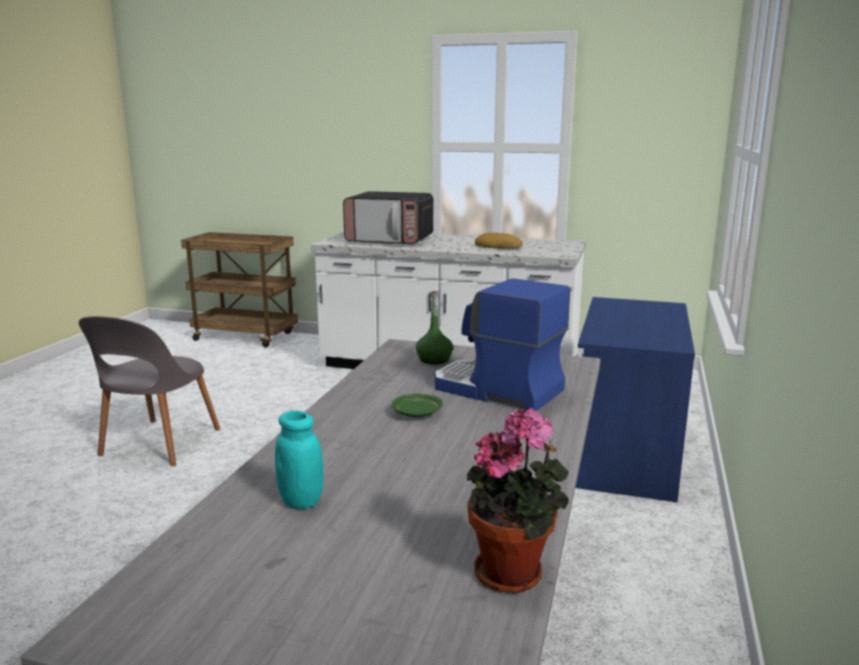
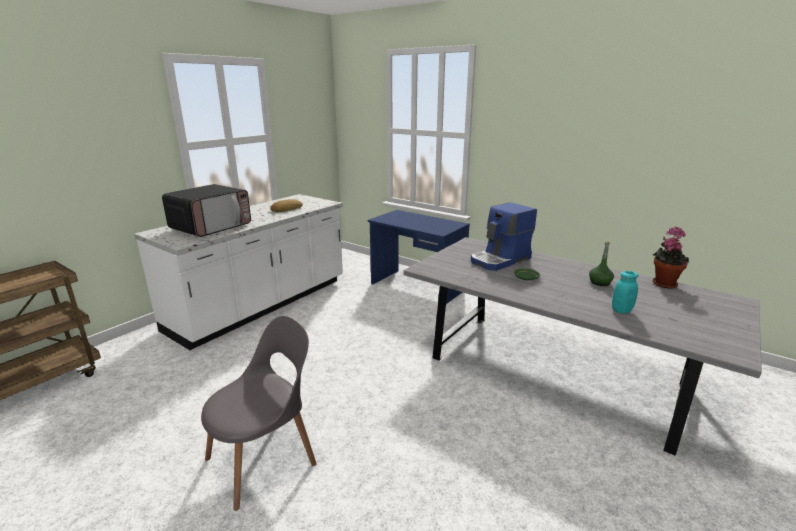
camera: 70 degrees left, 5 degrees up
(158, 444) = (265, 458): grey chair -> grey chair turned 75 degrees counterclockwise
(434, 360) = (450, 265): green bottle -> green bottle (599, 282)

